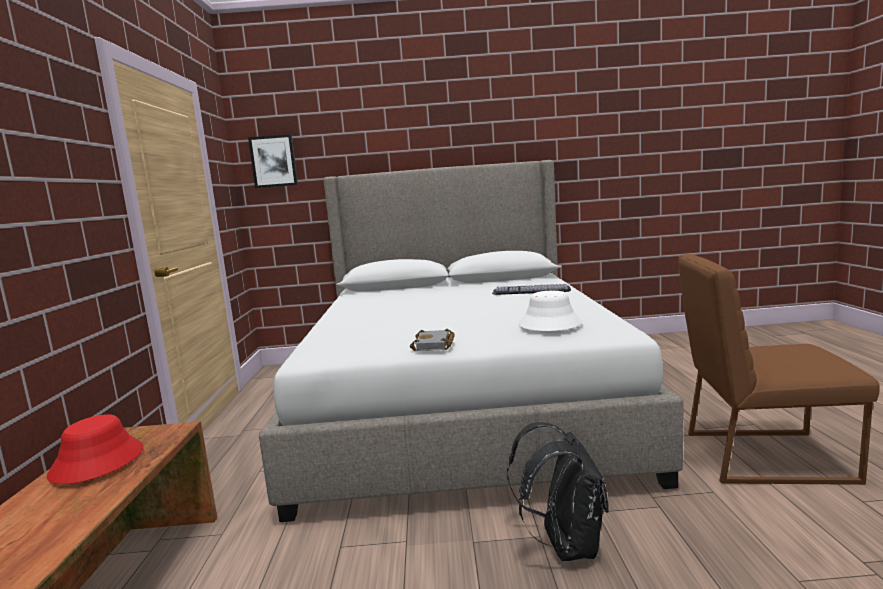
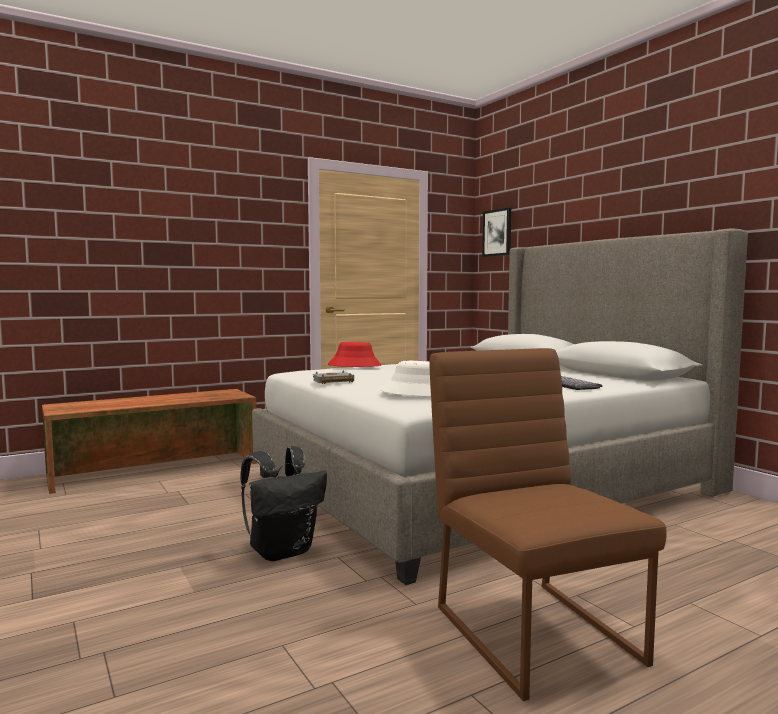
camera: 60 degrees right, 5 degrees down
(97, 462) = (198, 395): red hat -> red hat (354, 366)

